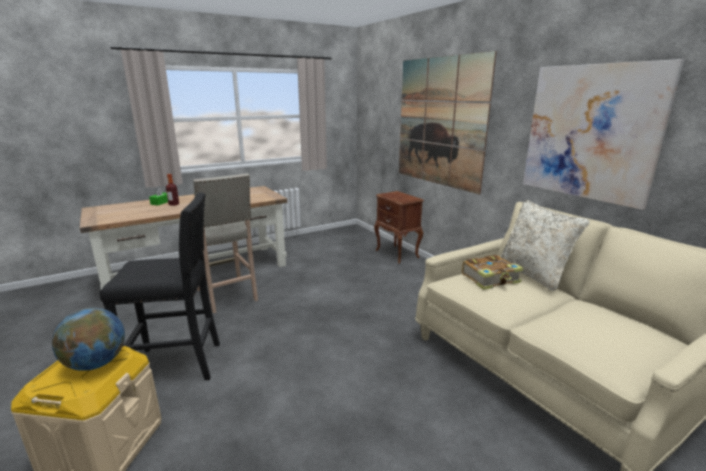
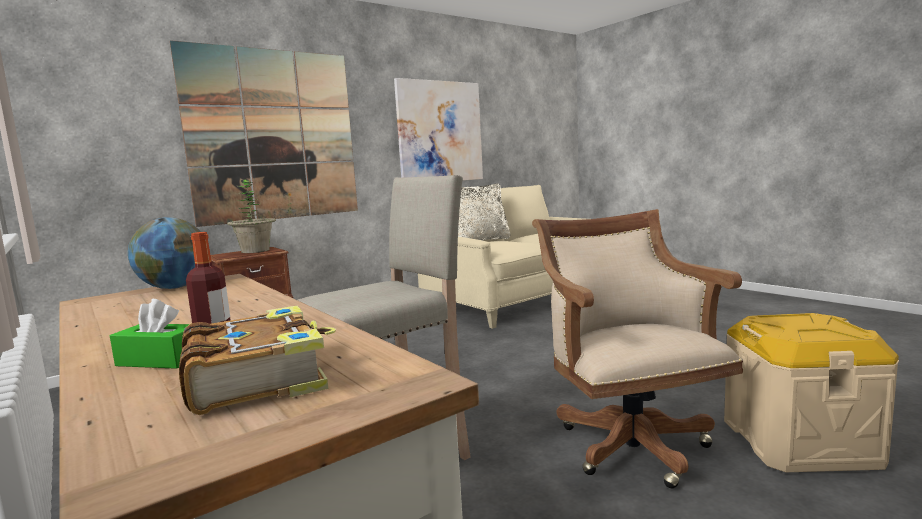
camera: 95 degrees left, 10 degrees down
(96, 363) = (787, 323): globe -> globe (175, 288)
(178, 364) = (628, 443): black stool -> office chair
(403, 197) = (255, 251): none -> potted plant
(491, 279) = (497, 244): book -> book (259, 378)

